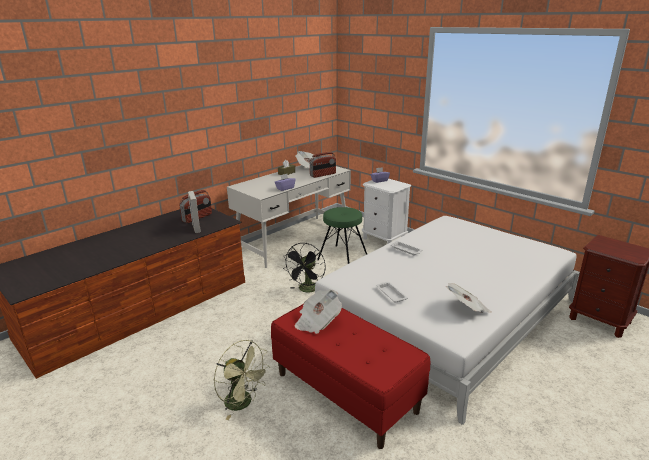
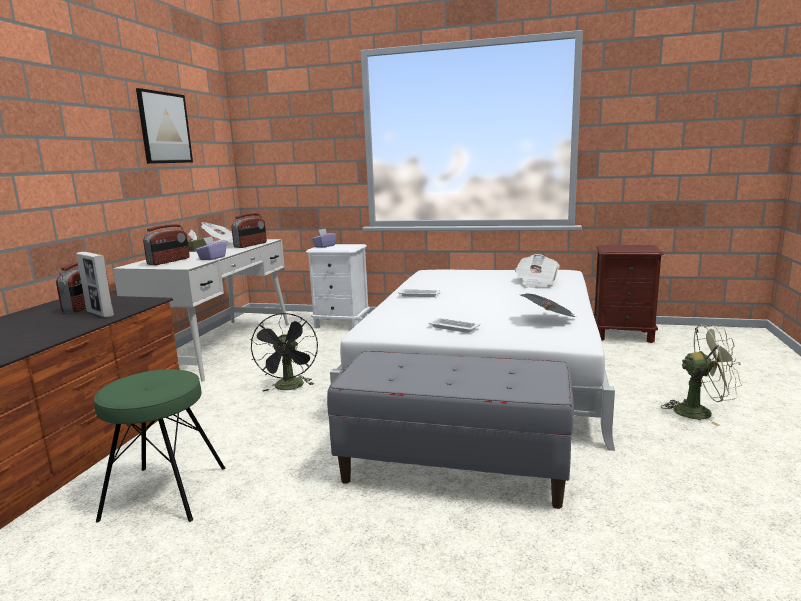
camera: 30 degrees left, 10 degrees down
(243, 403) = (319, 535): green fan -> green fan (700, 412)
(259, 186) = (169, 261): none -> radio
(277, 87) = (164, 128): none -> picture
(317, 322) = (395, 370): newspaper -> newspaper (536, 283)
(342, 257) = (305, 348): green stool -> green stool (165, 493)
(346, 392) = (454, 468): red bench -> grey bench

